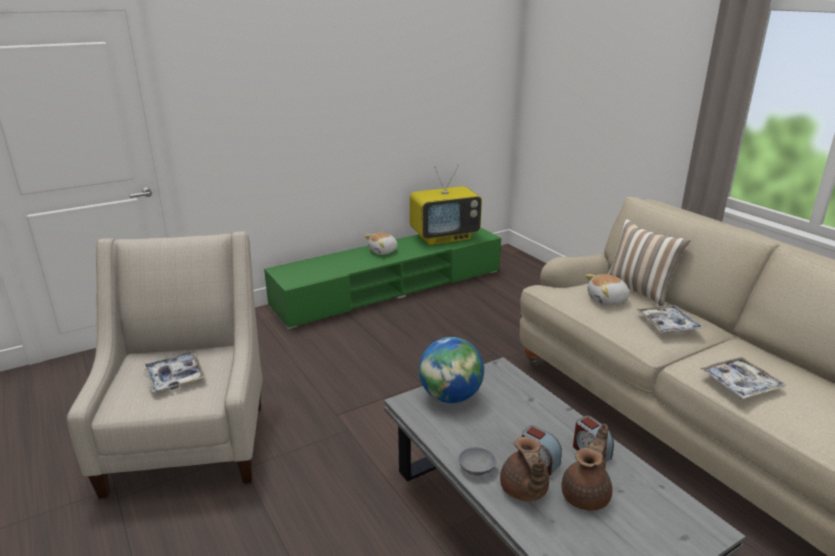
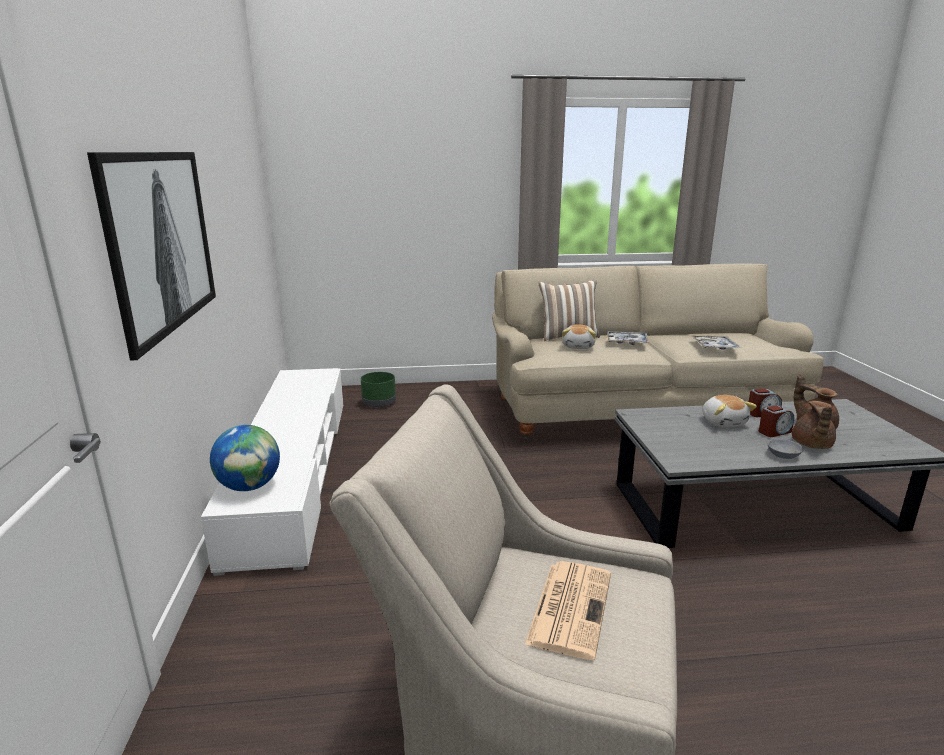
camera: 65 degrees left, 5 degrees down
(175, 377) = (570, 607): tray -> newspaper
(274, 108) = (163, 241): none -> picture
(383, 251) = (281, 425): plush toy -> plush toy (723, 422)
(390, 288) = (294, 471): green tv stand -> white tv stand
(444, 237) = (296, 389): television -> none
(450, 396) = (674, 442): globe -> globe (249, 486)
(523, 491) = (811, 445): brown teapot -> brown teapot turned 90 degrees clockwise
(525, 281) = (379, 402): none -> green planter

